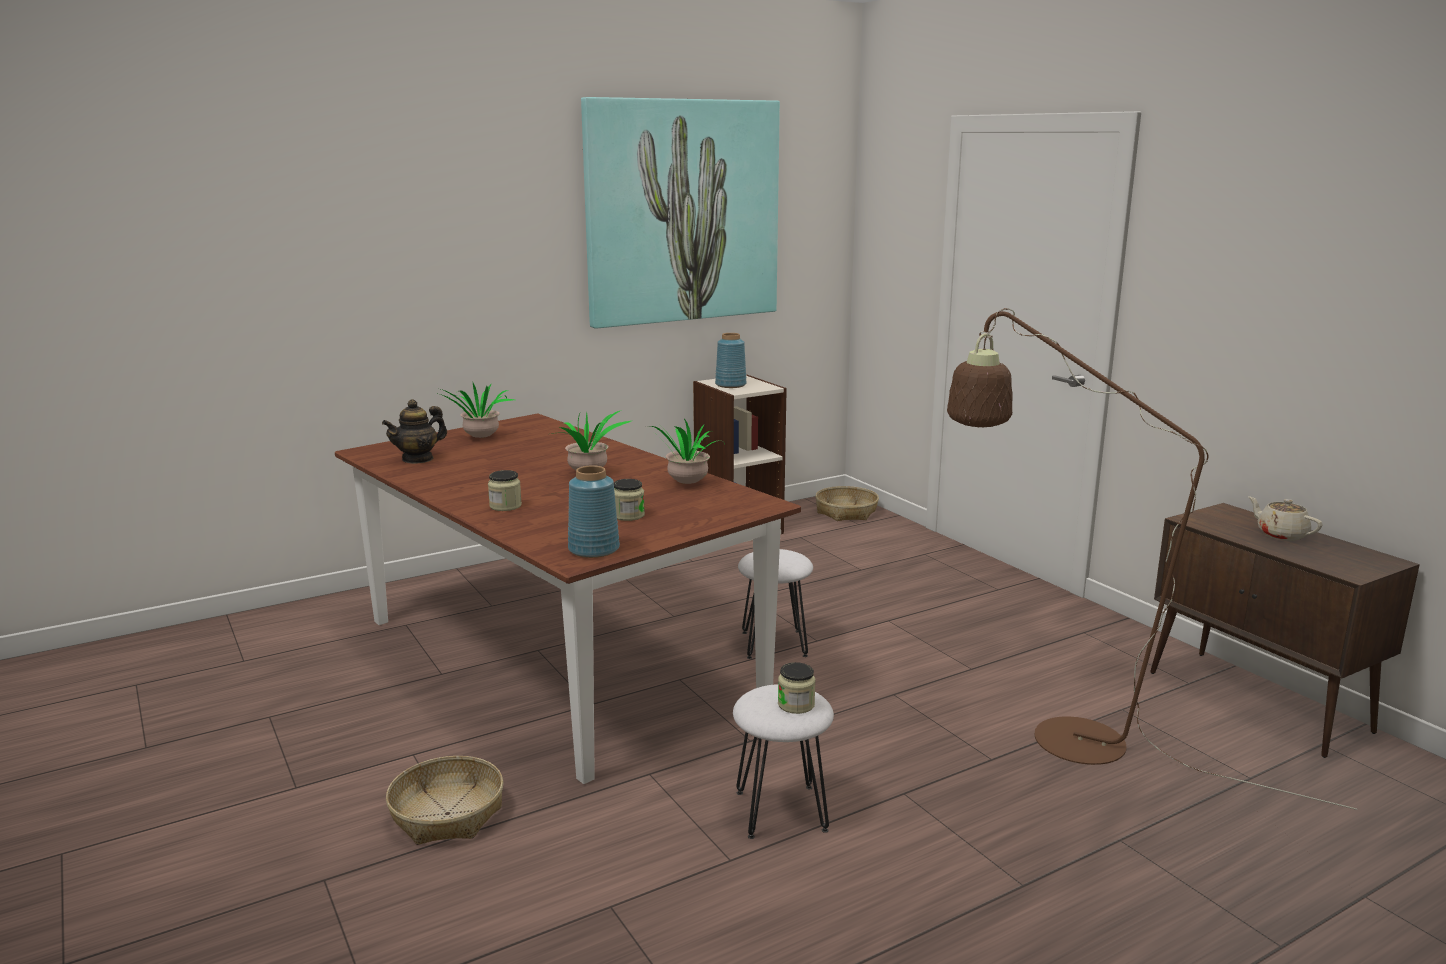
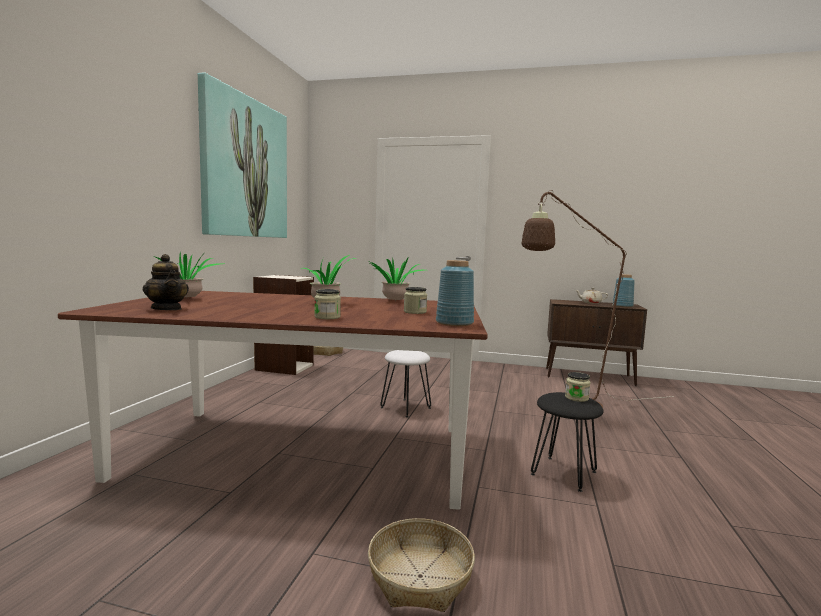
camera: 45 degrees left, 10 degrees down
(418, 459) = (167, 309): teapot -> teapot turned 45 degrees counterclockwise
(730, 385) = (281, 277): blue vase -> blue vase (622, 306)
(781, 812) = (564, 473): white stool -> black stool

